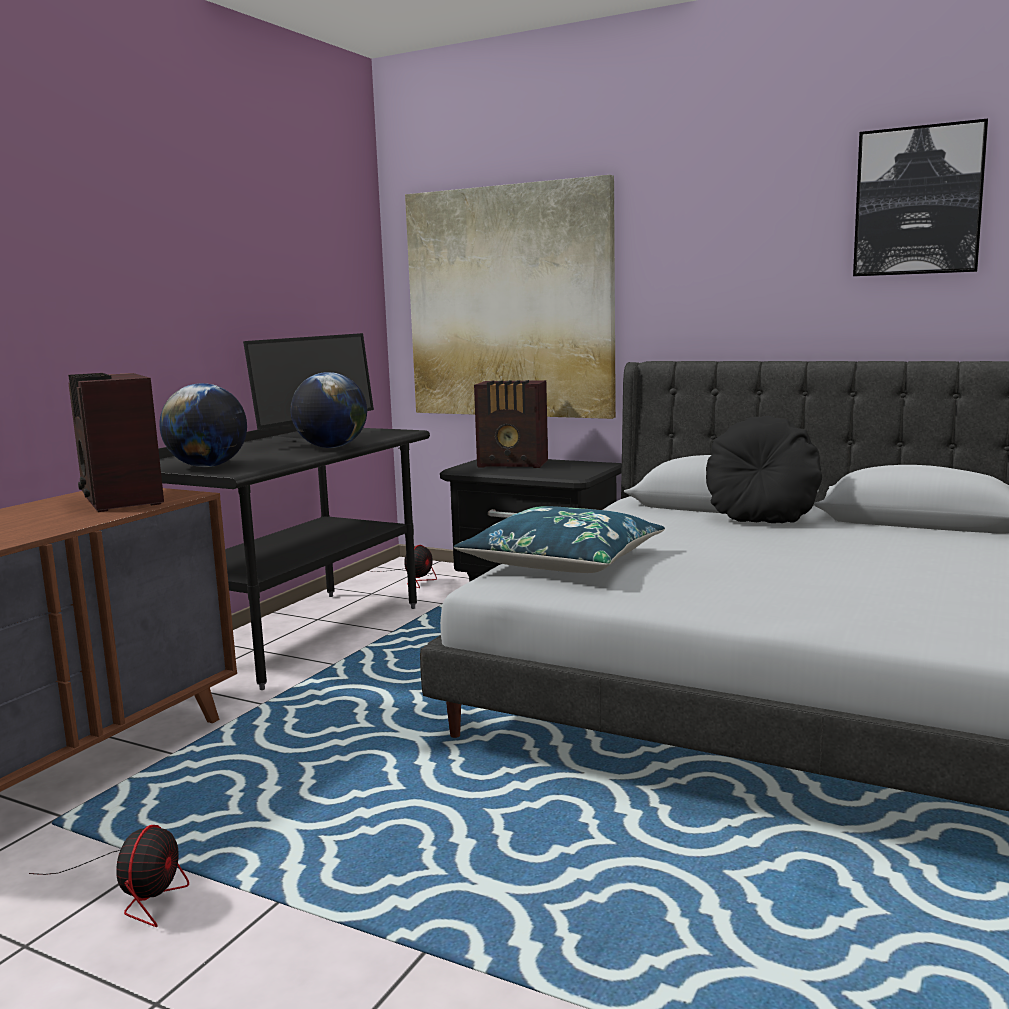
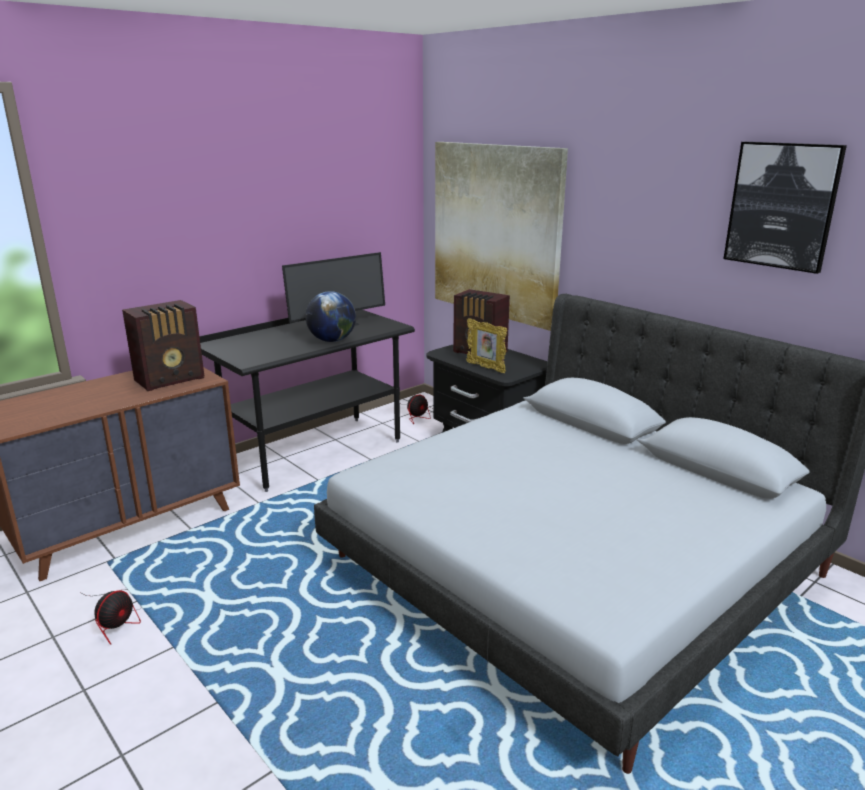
camera: 20 degrees right, 10 degrees up
(121, 500) = (171, 379): radio -> radio turned 120 degrees counterclockwise
(208, 466) = (242, 352): globe -> none
(541, 474) = (486, 368): none -> picture frame
(563, 562) = (420, 462): blue pillow -> none
(761, 520) = (599, 444): black pillow -> none

